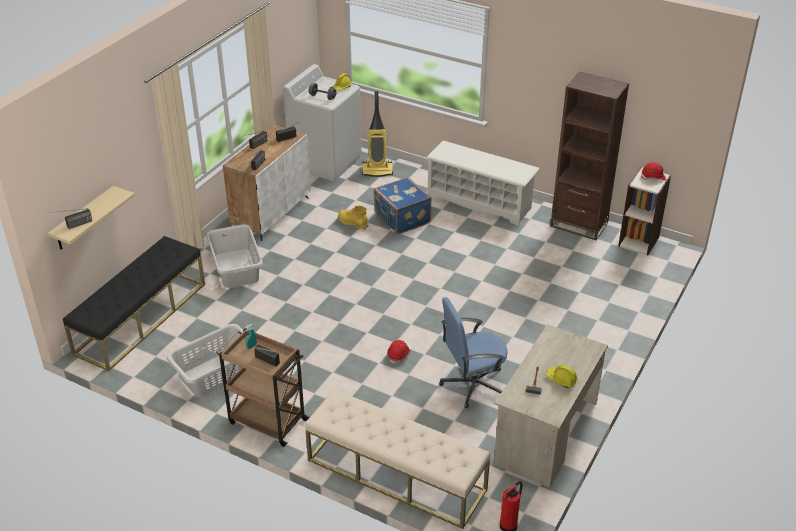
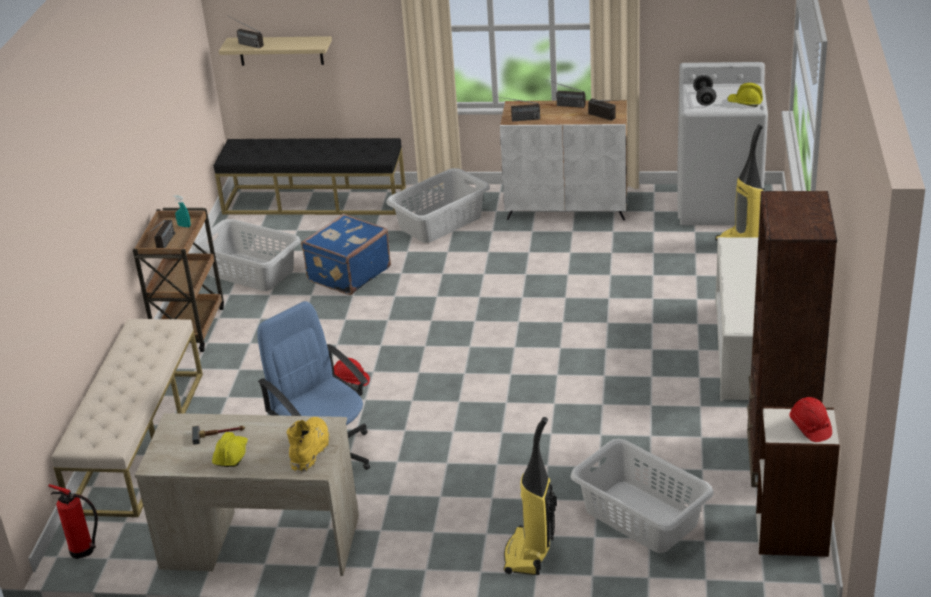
camera: 70 degrees right, 5 degrees down
(353, 223) = (599, 267): yellow boot -> yellow boot (310, 450)
(402, 219) = (642, 299): blue suitcase -> blue suitcase (347, 274)
(600, 281) = (641, 516): none -> white laundry basket
(611, 328) = (529, 554): none -> vacuum cleaner

